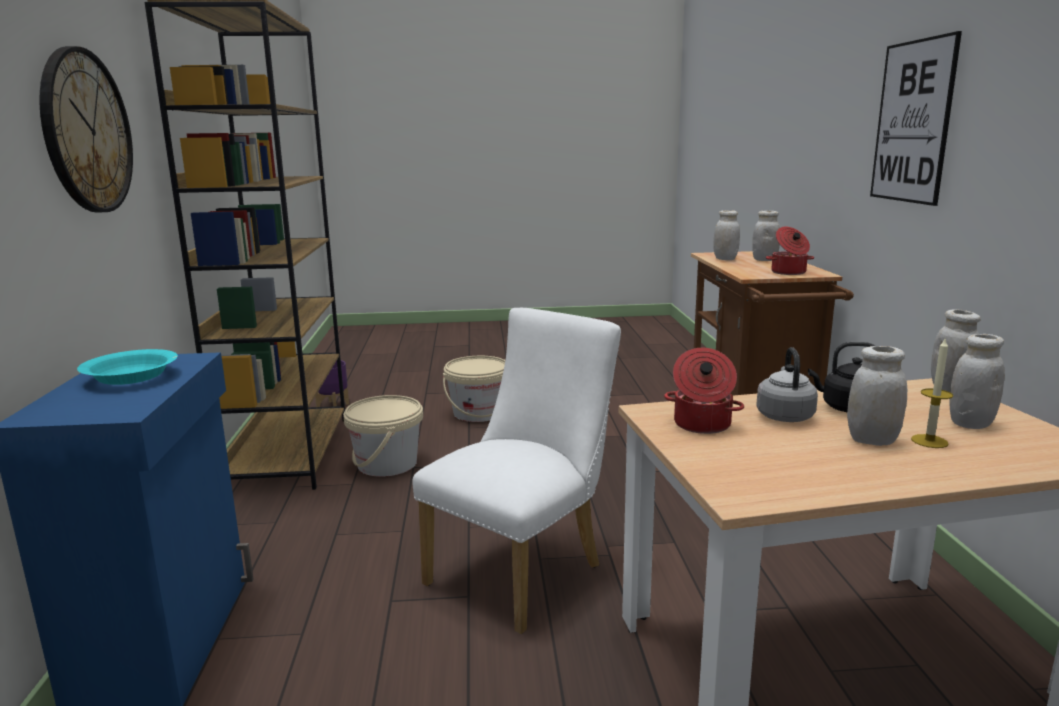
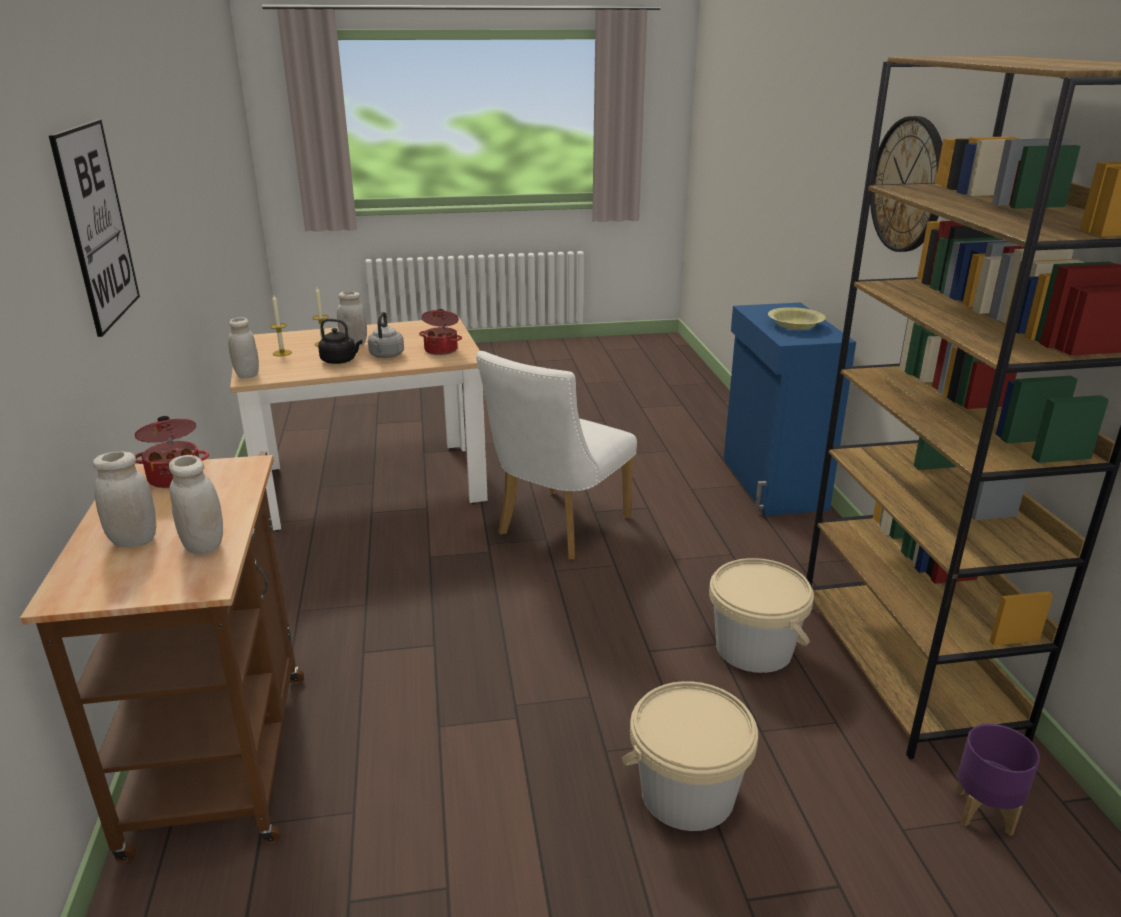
camera: 175 degrees right, 10 degrees up
(131, 378) = (795, 326): turquoise bowl -> yellow bowl
(970, 423) = (282, 353): white jar -> candle

